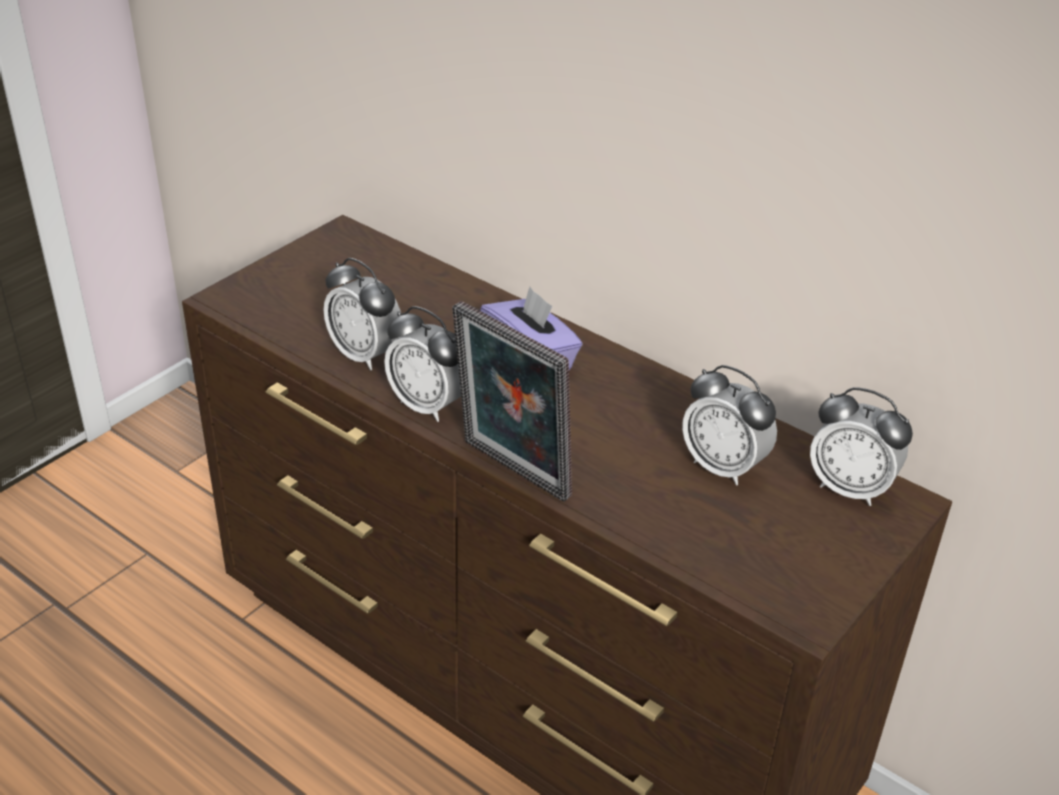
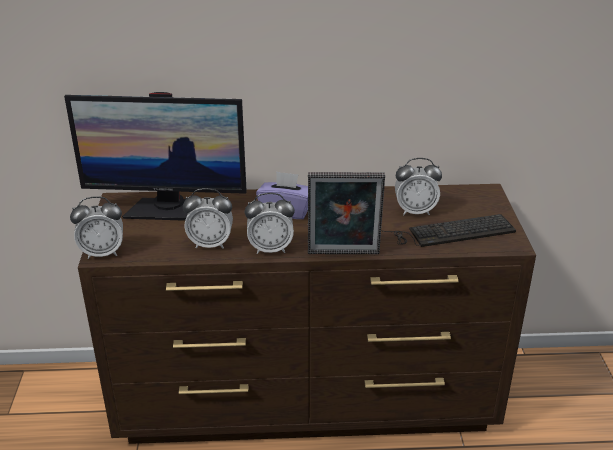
camera: 40 degrees left, 5 degrees down
(384, 276) = (167, 208): none -> monitor
(727, 531) = (448, 232): none -> keyboard
(850, 488) = (465, 196): alarm clock -> alarm clock (102, 252)

